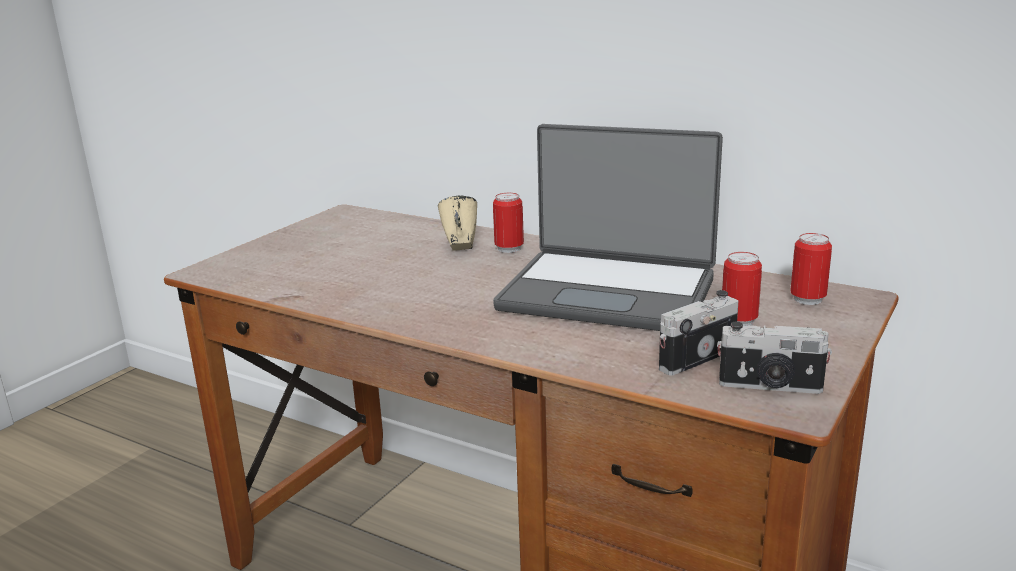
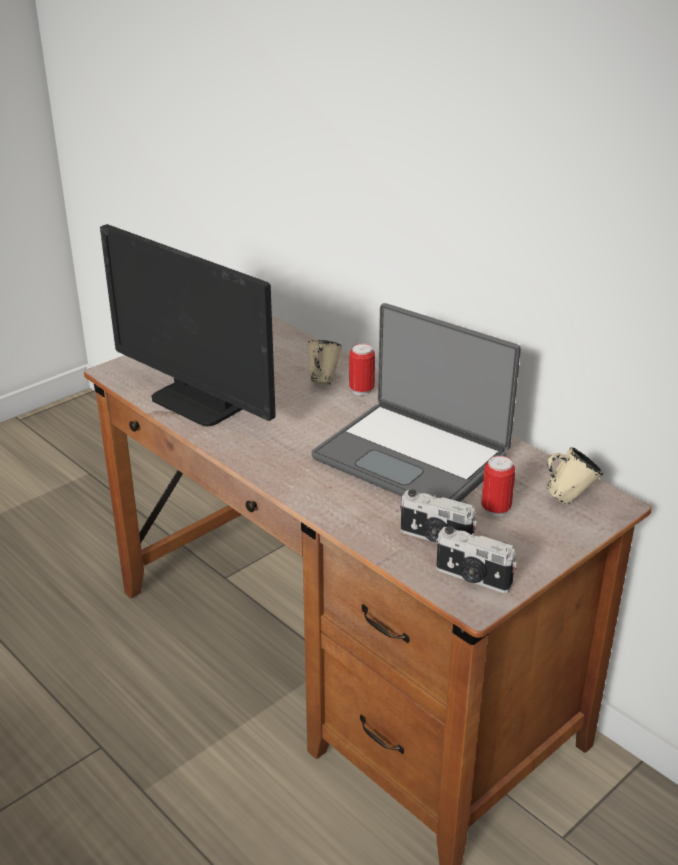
camera: 15 degrees right, 10 degrees up
(324, 283) = (198, 402): none -> monitor
(694, 357) = (435, 539): camera -> camera turned 135 degrees counterclockwise
(807, 299) = (569, 498): can -> beige mug

